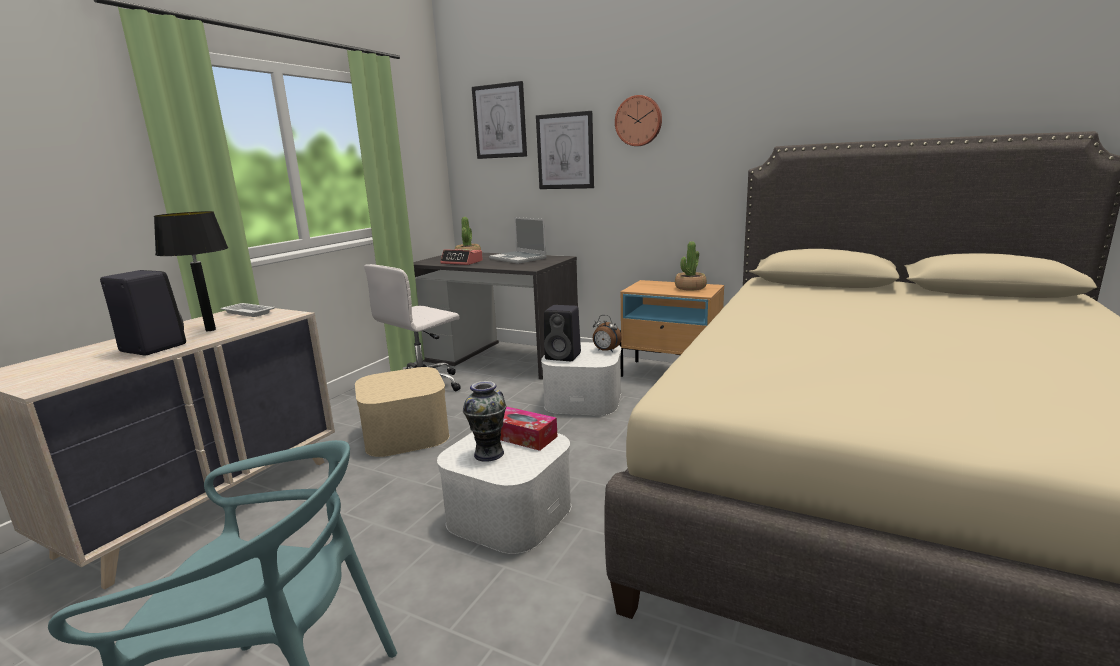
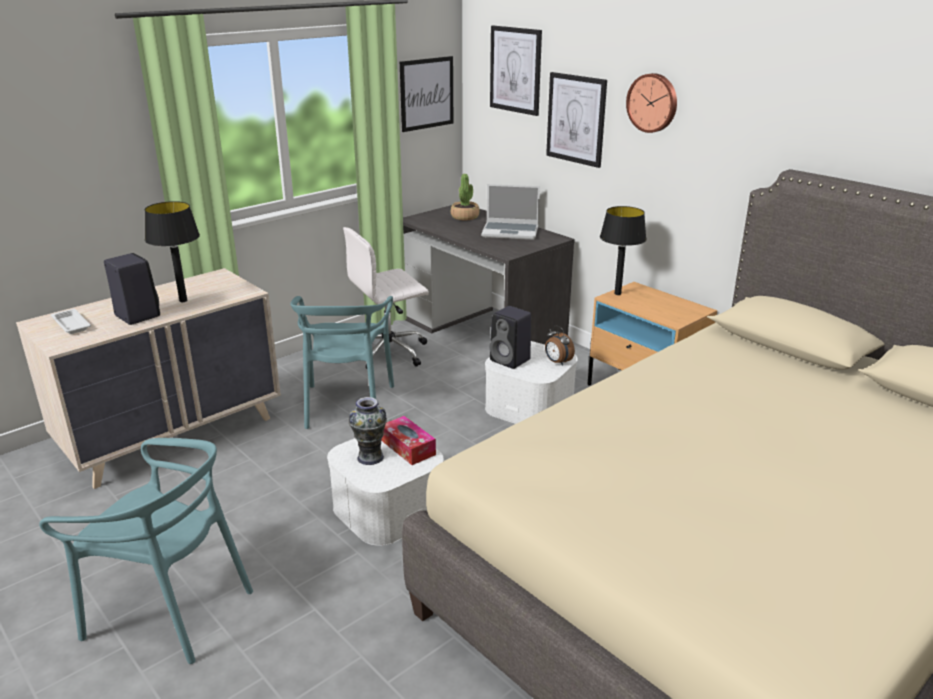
camera: 20 degrees right, 10 degrees up
(247, 313) = (219, 281): white tray -> white tray (71, 324)
(405, 434) = (347, 405): beige storage box -> turquoise chair
(419, 149) = (426, 93): none -> picture
(462, 262) = (450, 228): alarm clock -> none
(519, 258) = (511, 232): laptop -> laptop turned 60 degrees counterclockwise
(636, 287) = (617, 294): none -> black table lamp
(690, 287) = (673, 307): potted plant -> none

